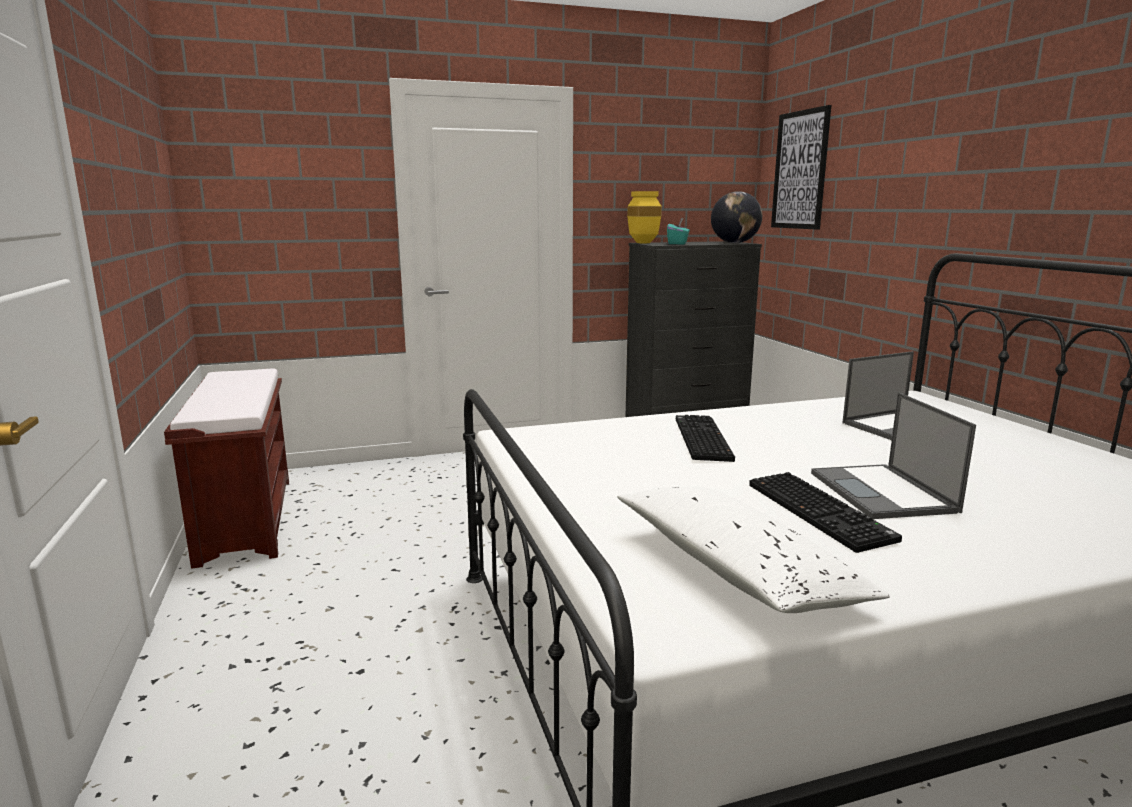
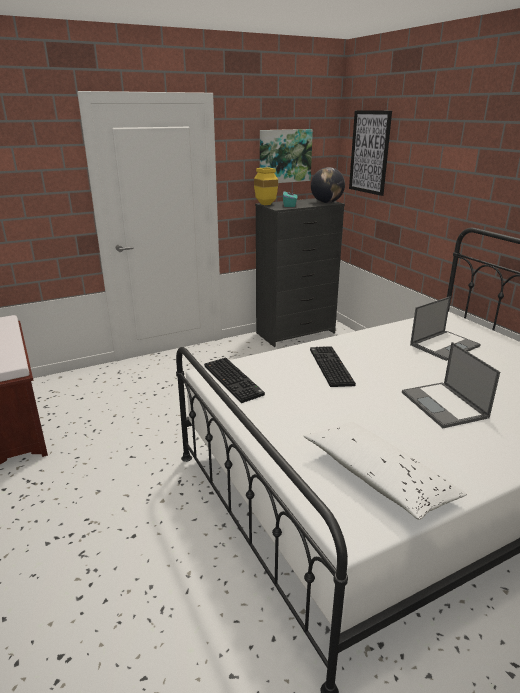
camera: 10 degrees left, 10 degrees up
(675, 178) = (284, 156): none -> picture
(821, 512) = (414, 425): keyboard -> keyboard (234, 380)

